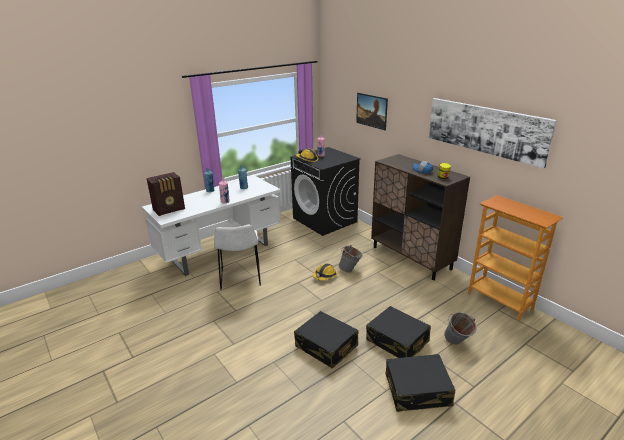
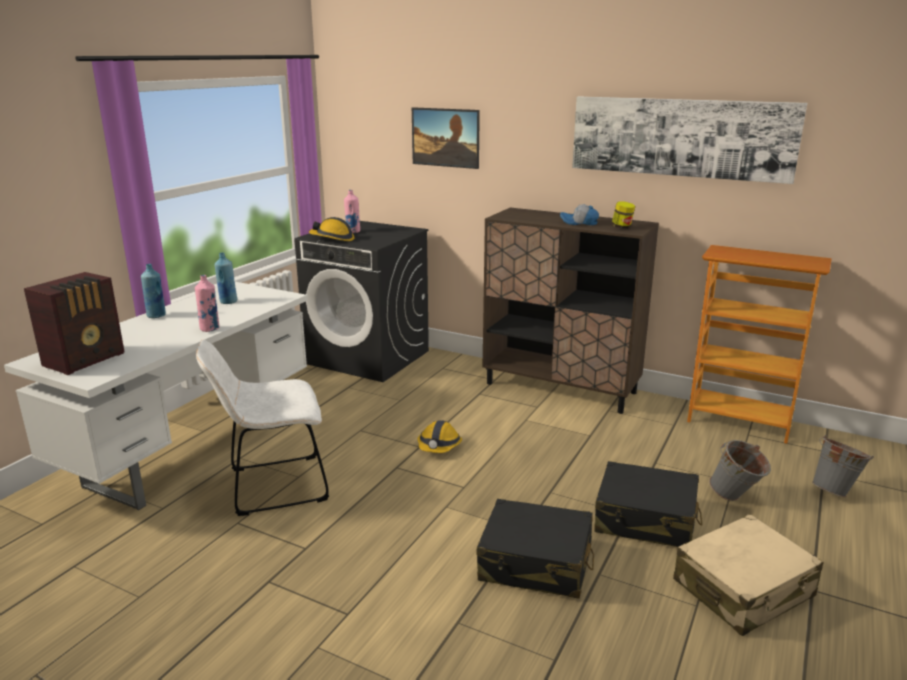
camera: 25 degrees left, 5 degrees down
(240, 278) = (272, 486): white chair -> white chair turned 105 degrees clockwise
(350, 270) = (476, 426): grey bucket -> grey bucket (835, 491)
(418, 390) = (743, 589): black suitcase -> beige suitcase

